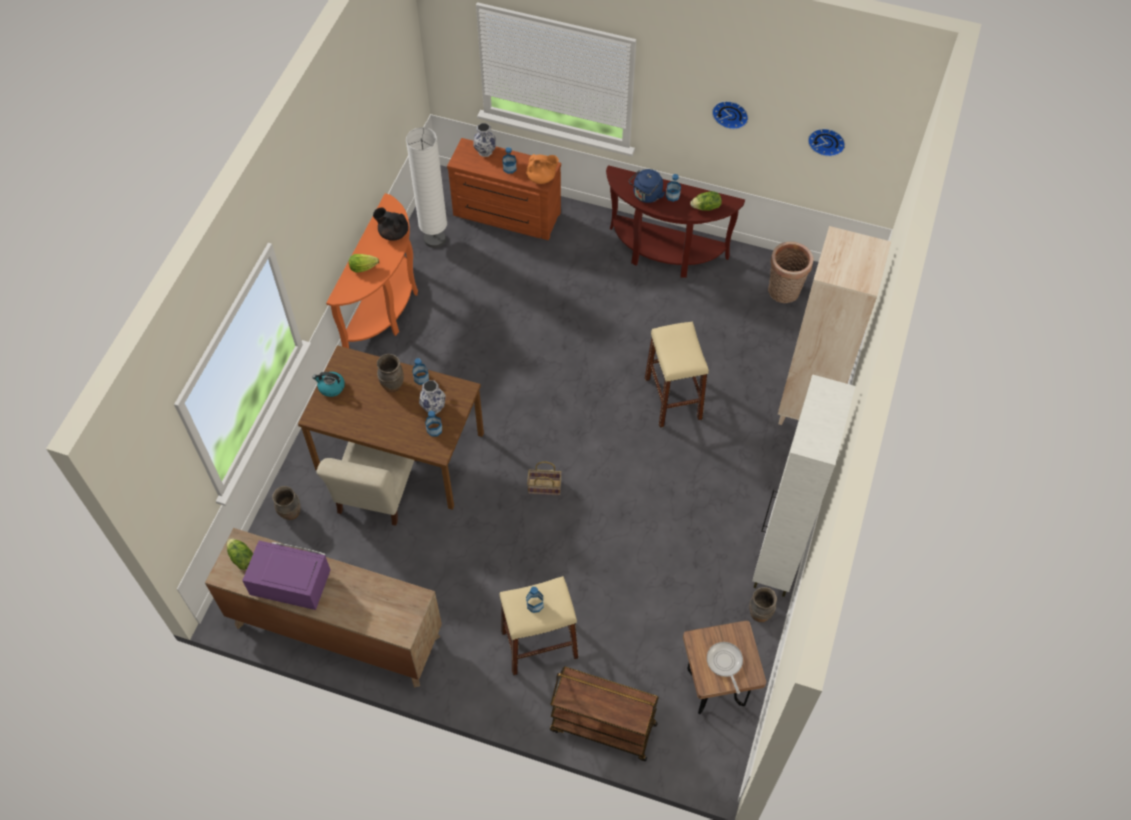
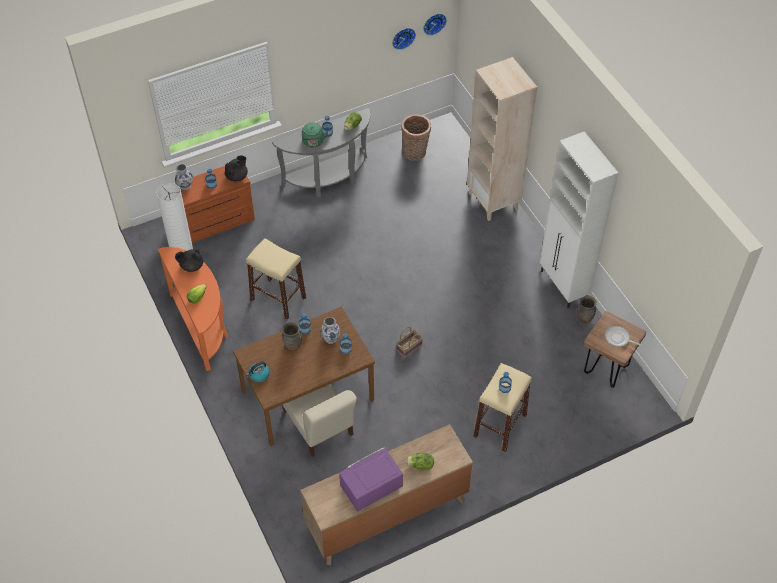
camera: 45 degrees left, 5 degrees down
(241, 558) = (326, 500): lettuce -> lettuce (420, 465)
(291, 513) = (284, 480): brown vase -> none
(541, 178) = (237, 176): orange teapot -> black teapot
(602, 727) = (576, 436): brown cart -> none
(646, 196) = (313, 142): blue kettle -> green kettle
(664, 254) = (329, 179): brown console table -> grey console table
(673, 398) = (422, 250): beige stool -> beige stool (278, 299)
(731, 113) = (339, 55): wall clock -> wall clock (434, 23)

